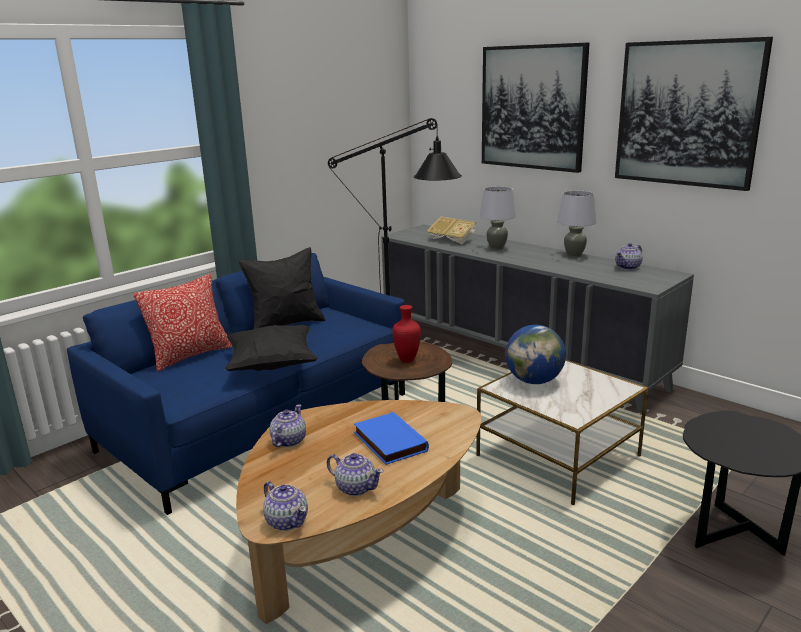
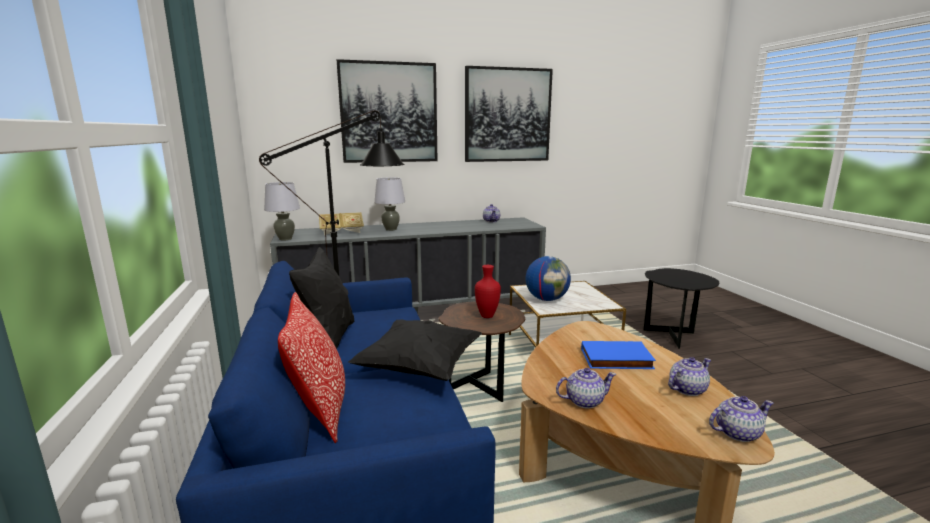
camera: 60 degrees left, 5 degrees down
(288, 441) = (584, 401): teapot -> teapot turned 120 degrees clockwise
(574, 255) = (447, 222): grey table lamp -> grey table lamp (285, 239)

